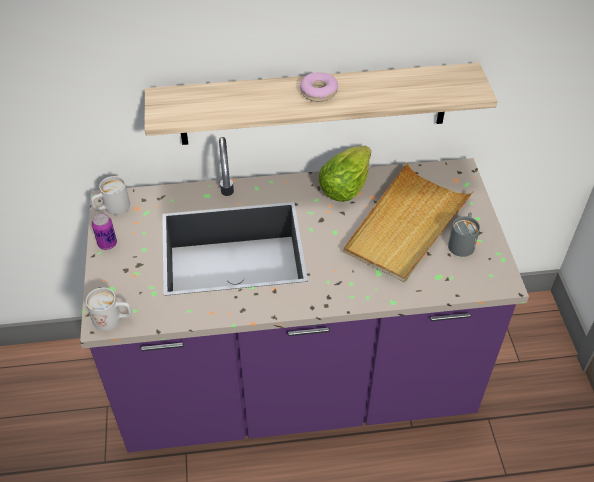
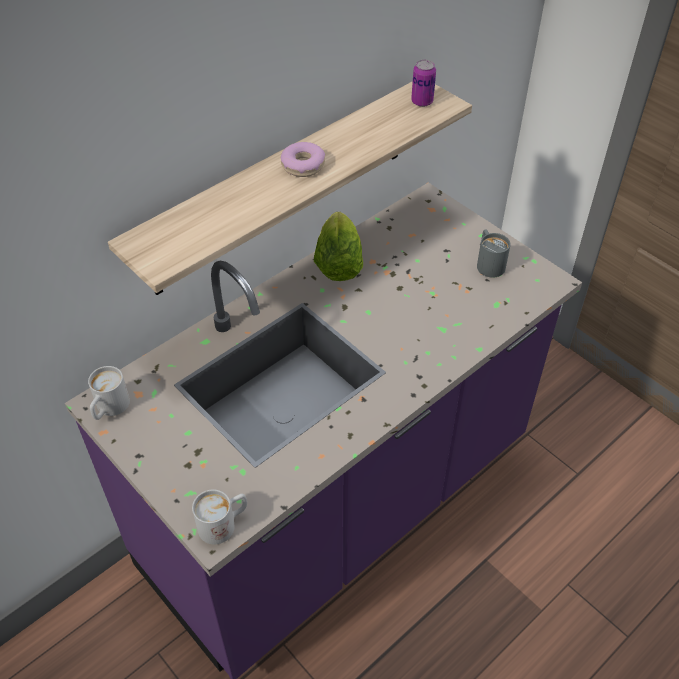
camera: 35 degrees left, 0 degrees up
(107, 244) = (140, 449): can -> can (422, 102)
(406, 226) = (427, 273): beige tray -> none

